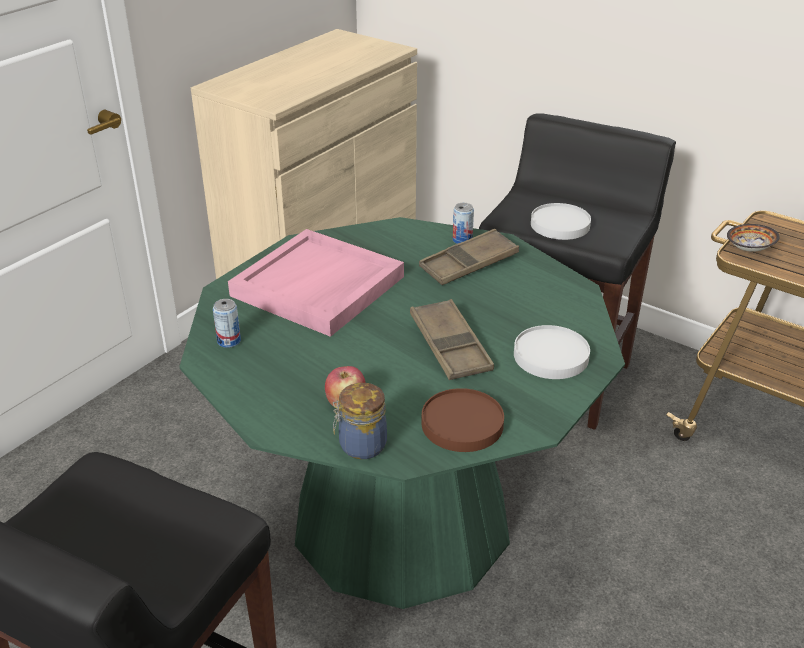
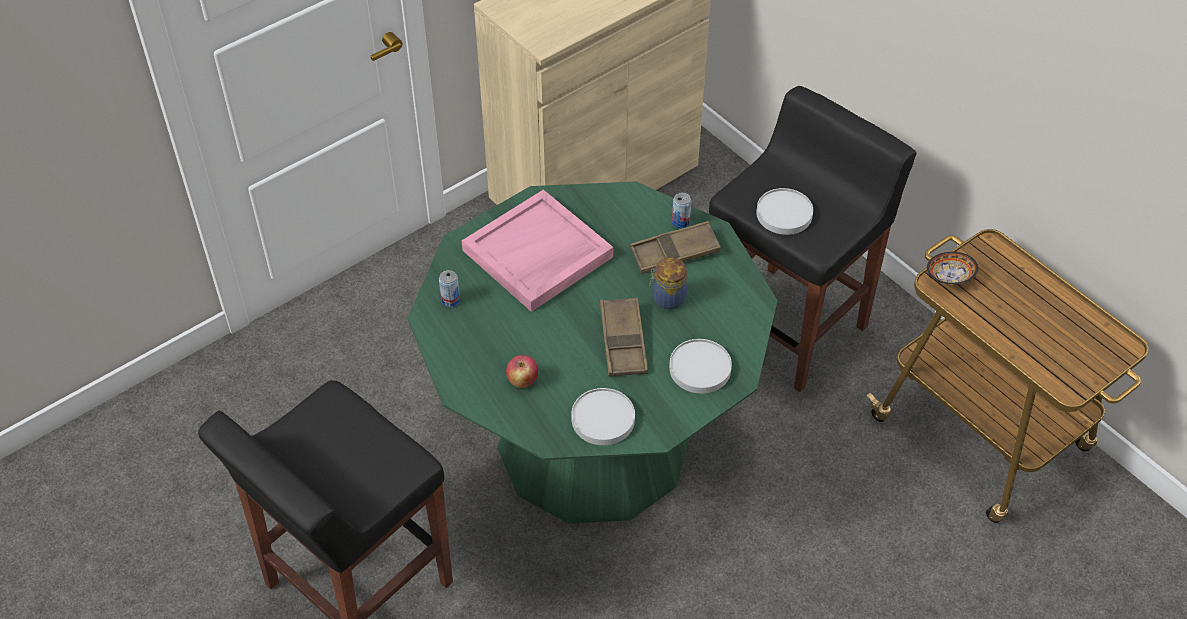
camera: 15 degrees right, 15 degrees up
(360, 446) = (521, 422): jar -> jar (667, 298)
(462, 424) = (603, 419): brown plate -> white plate

